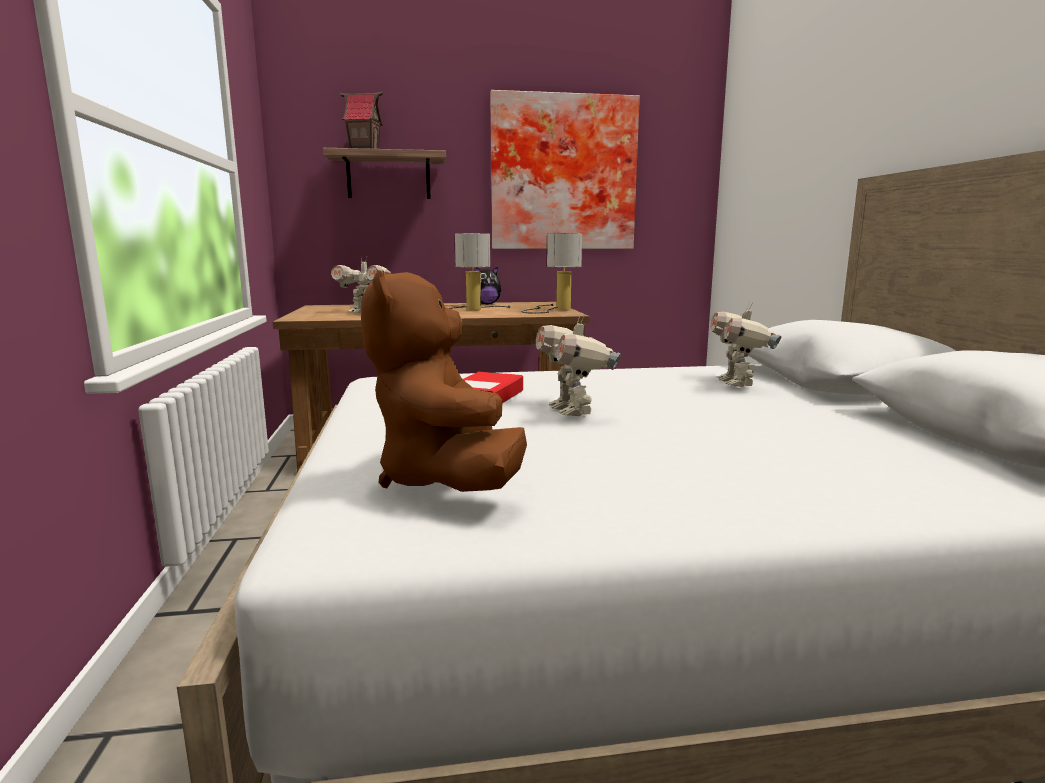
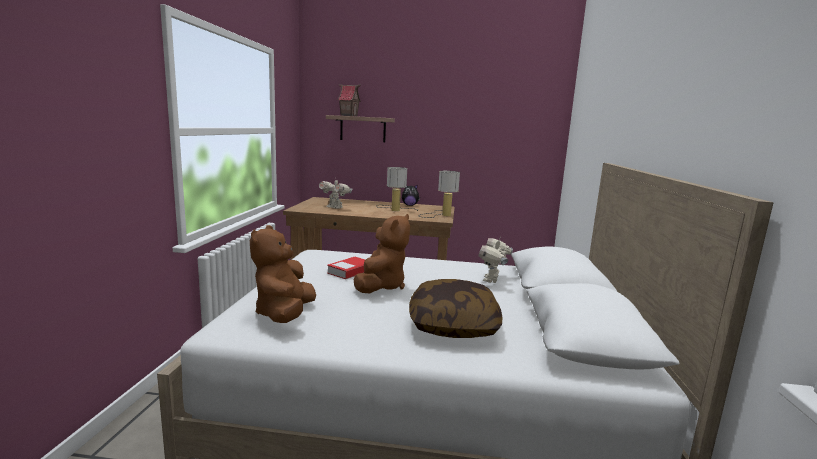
camera: 15 degrees right, 0 degrees up
(563, 174) = (464, 131): picture -> none
(573, 411) = (381, 286): toy robot -> brown plush toy
(792, 451) = (453, 325): none -> pillow

